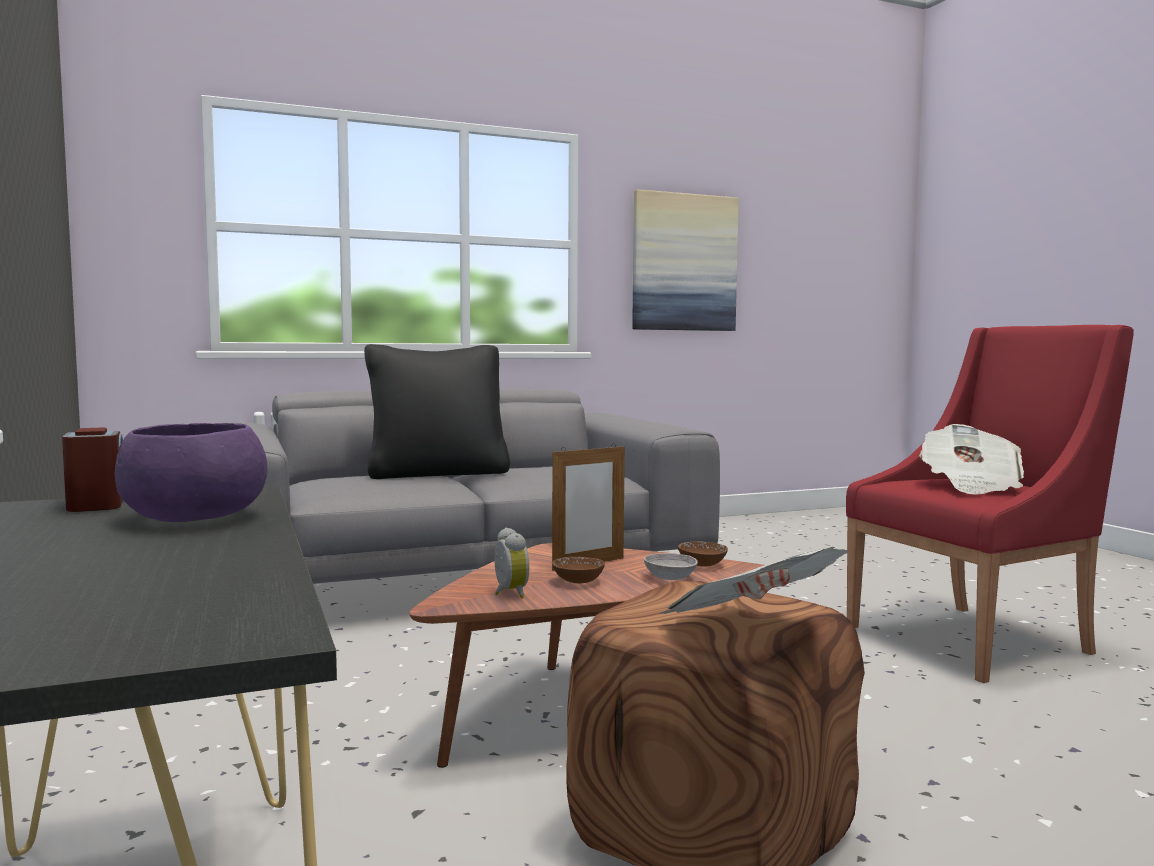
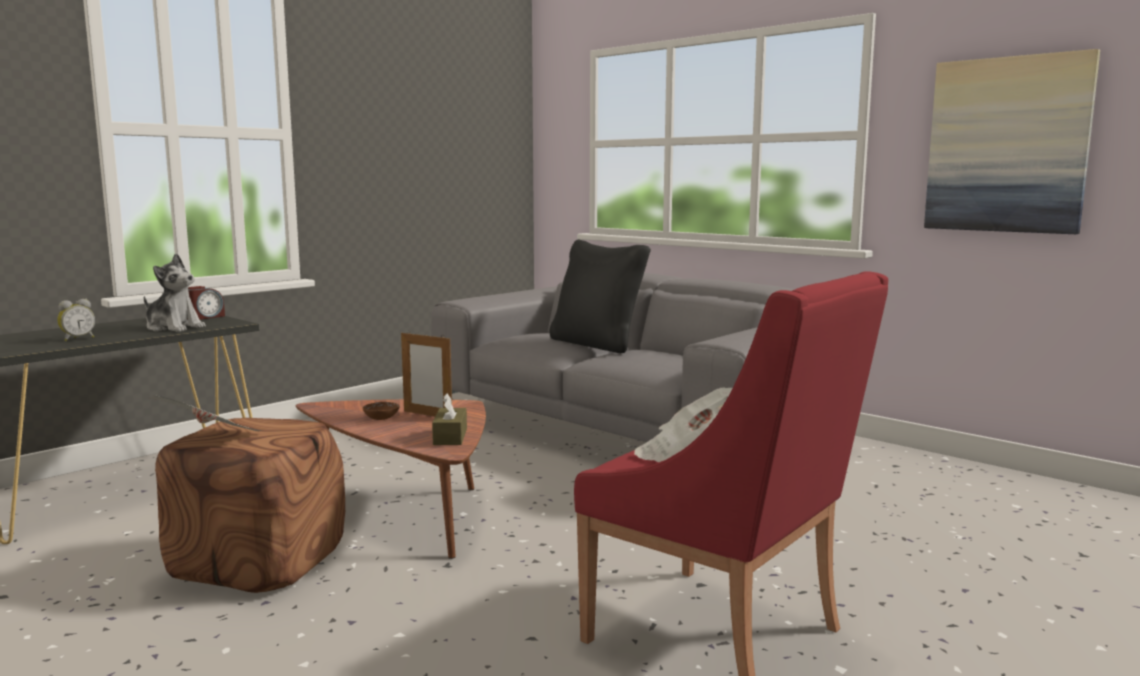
camera: 65 degrees right, 5 degrees up
(193, 517) = (174, 327): purple bowl -> plush toy
(508, 593) = (344, 411): alarm clock -> alarm clock (77, 339)
(670, 578) = (406, 434): grey bowl -> none
(702, 565) = (450, 437): brown bowl -> brown tissue box

